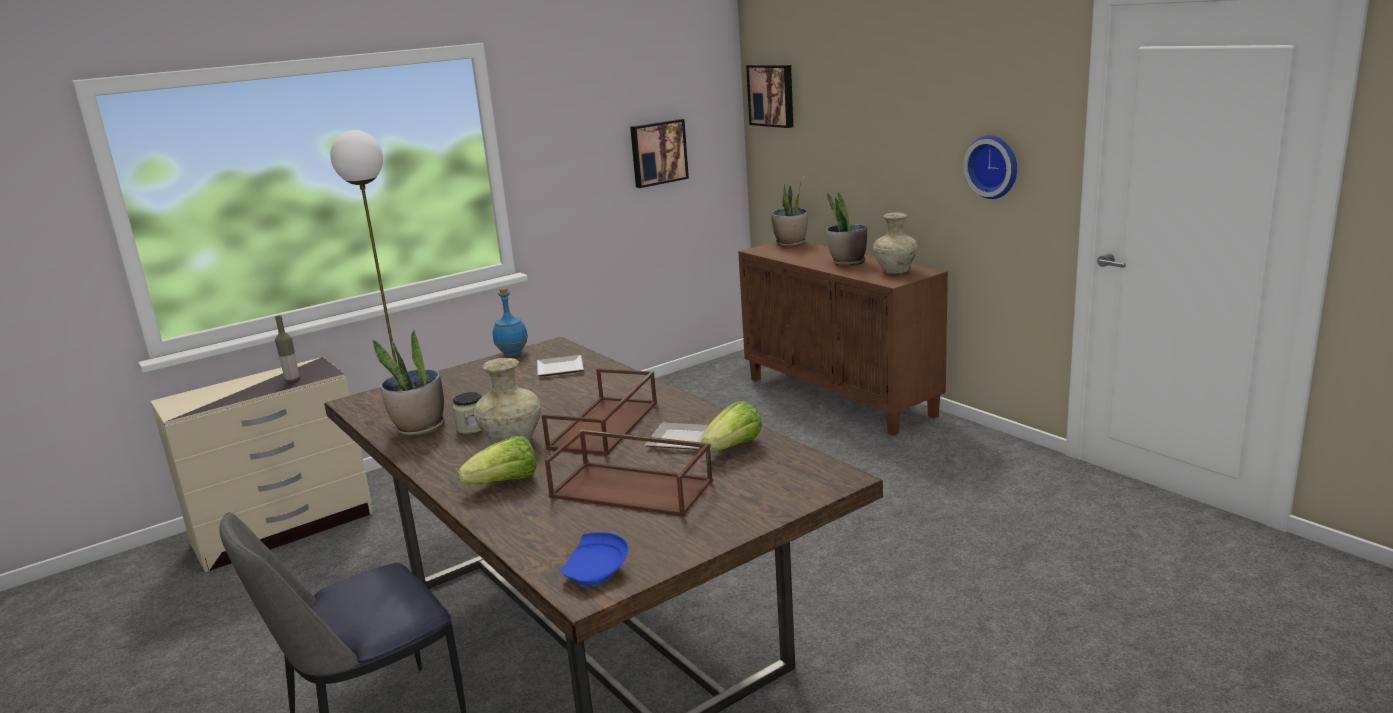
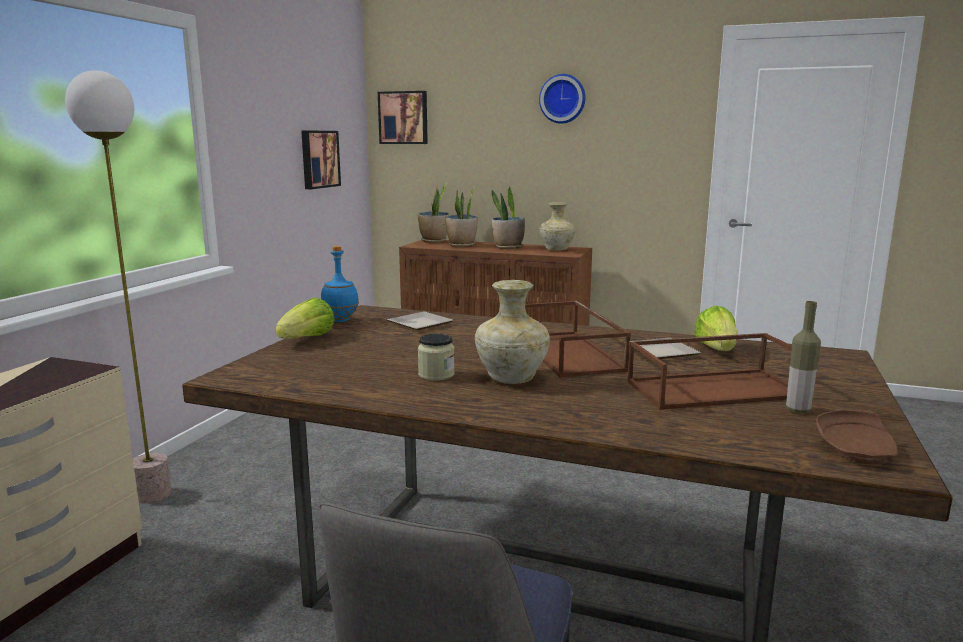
camera: 35 degrees left, 5 degrees down
(292, 380) = (46, 381): bottle -> bottle (798, 410)
(419, 428) = (374, 384): potted plant -> potted plant (461, 245)
(505, 483) = (586, 408): lettuce -> lettuce (307, 339)
(596, 572) = (857, 452): blue plate -> brown plate
(994, 166) = (633, 162): wall clock -> wall clock (563, 99)

